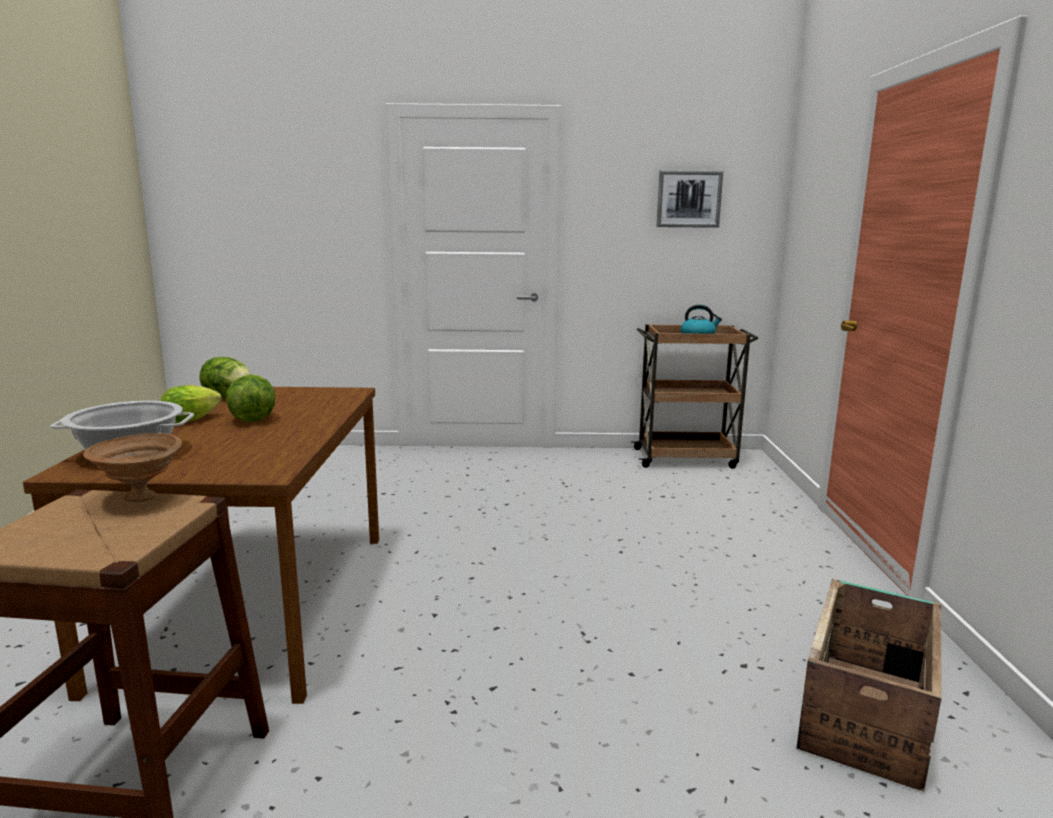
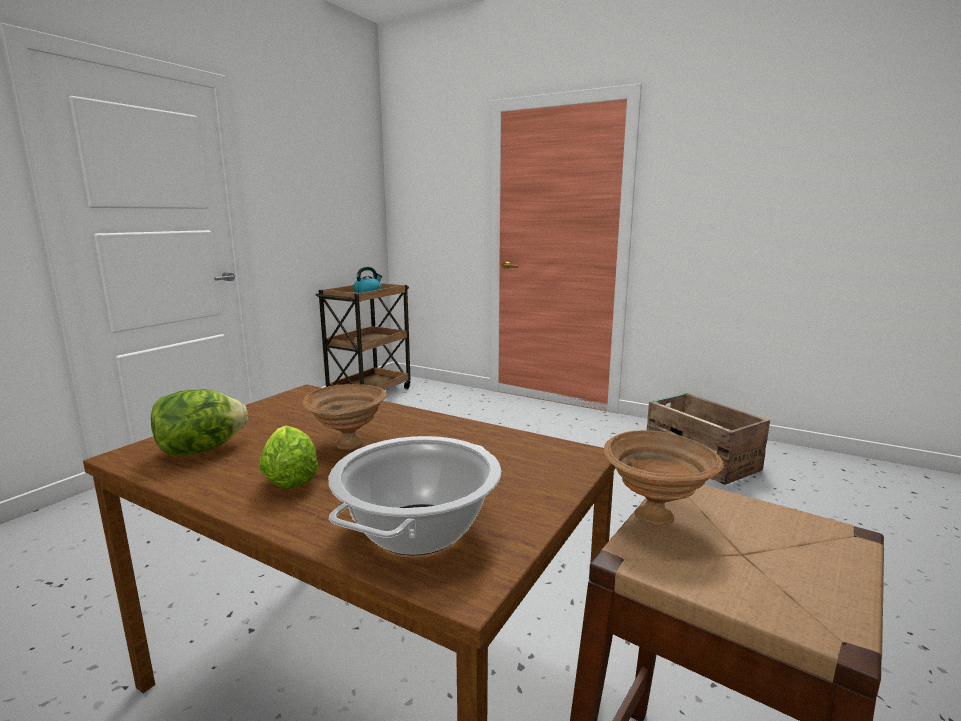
camera: 60 degrees left, 0 degrees up
(253, 419) = (349, 445): lettuce -> brown bowl
(689, 199) = (331, 179): picture -> none

